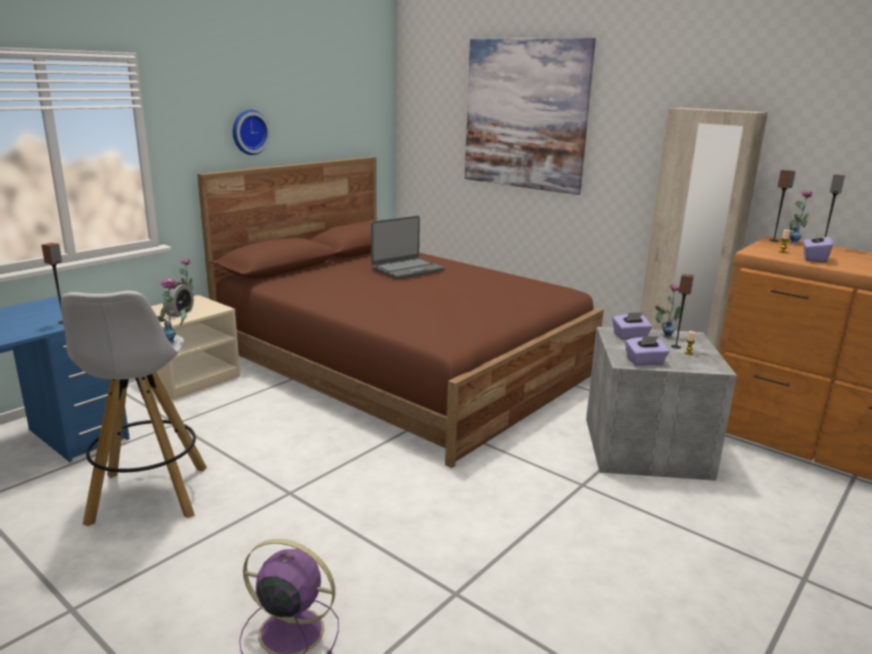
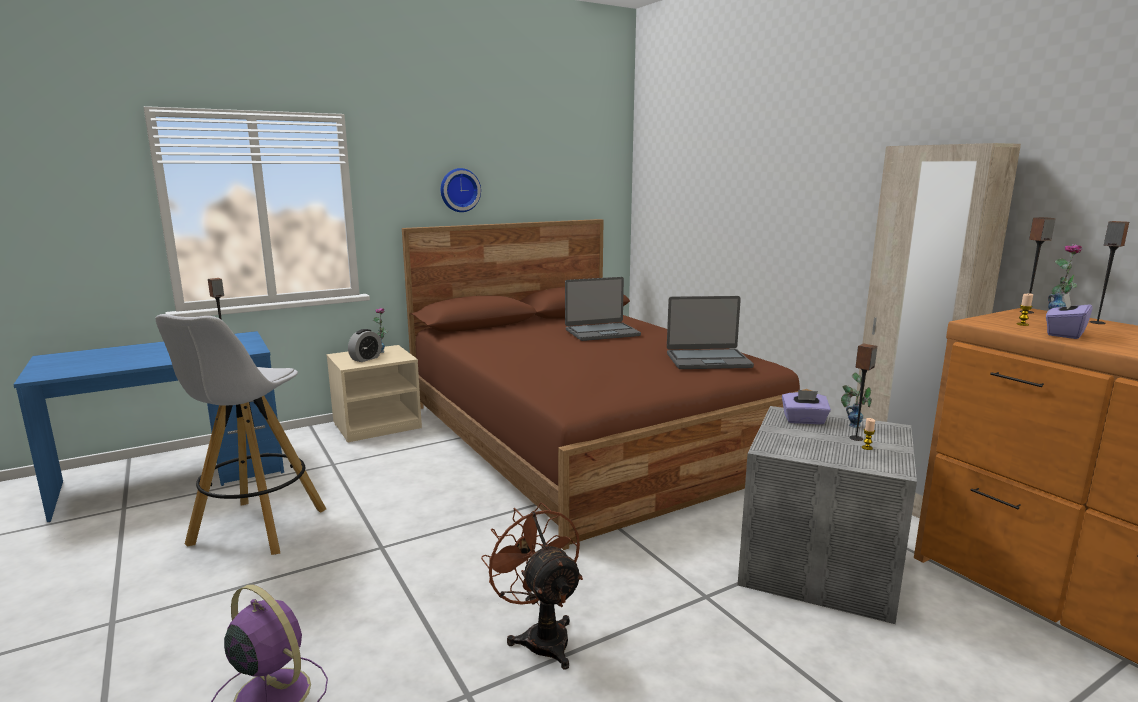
camera: 20 degrees right, 5 degrees down
(177, 342) = (284, 375): vase -> none
(481, 538) = (541, 636): none -> brown fan
(521, 290) = (708, 360): none -> laptop
(525, 115) = (747, 168): picture -> none
(645, 362) = (797, 451): purple tissue box -> none

